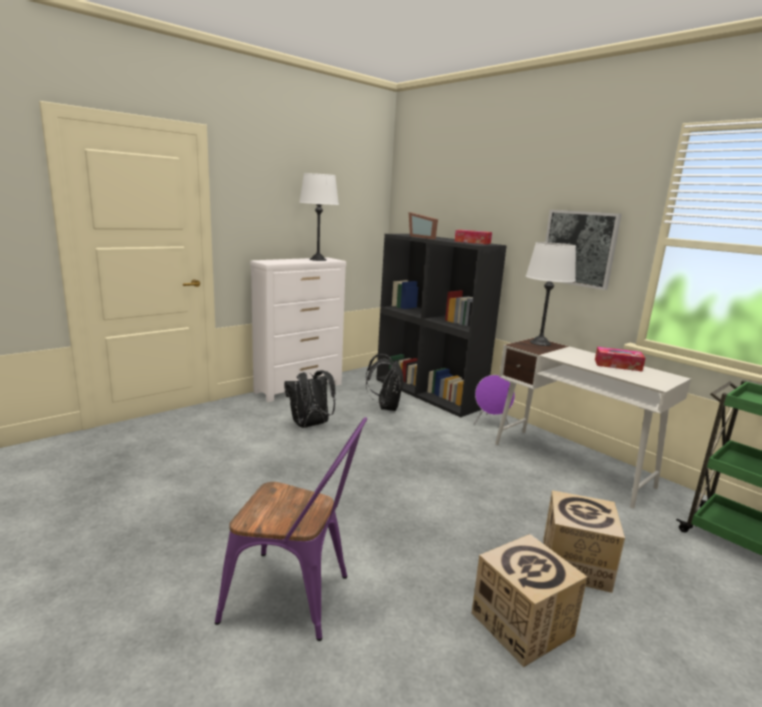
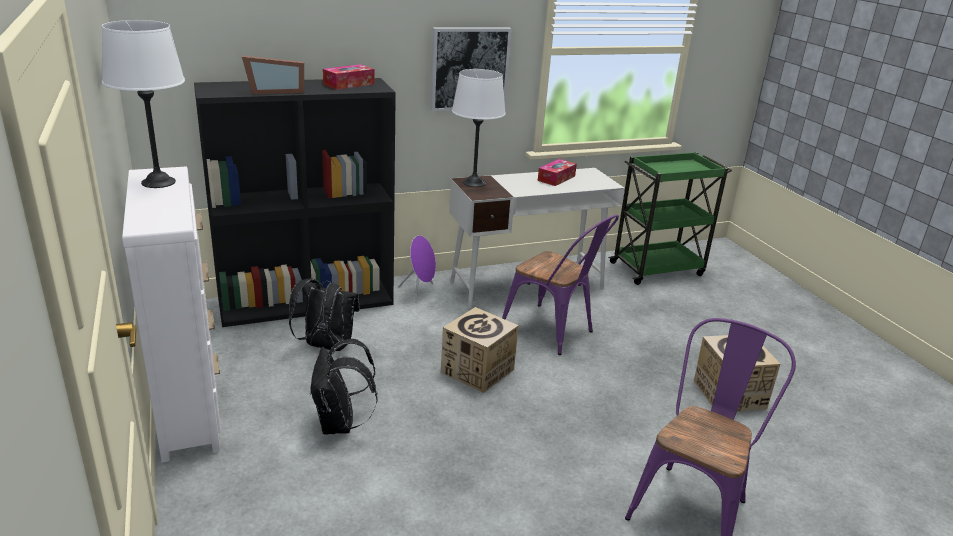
camera: 70 degrees left, 10 degrees up
(507, 487) = (553, 332): none -> purple chair
(575, 564) = (667, 345): cardboard box -> cardboard box (477, 371)

